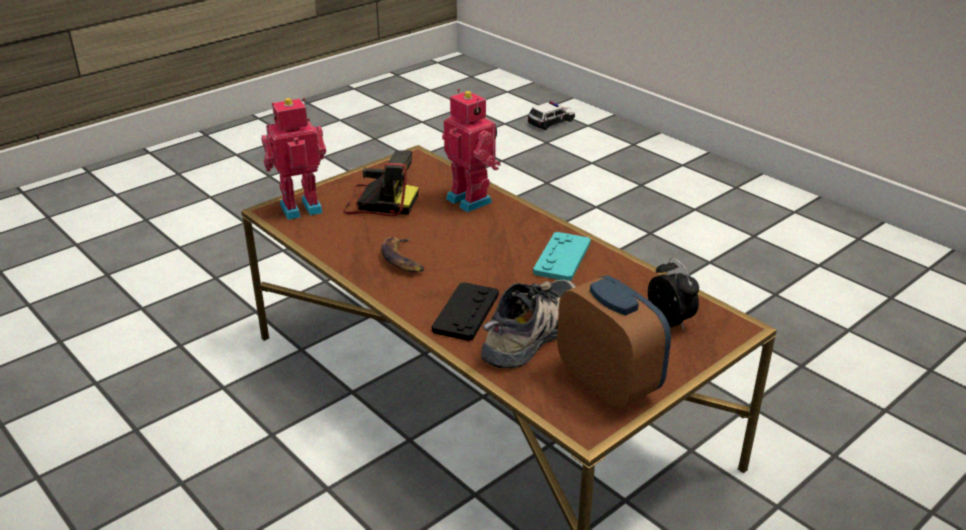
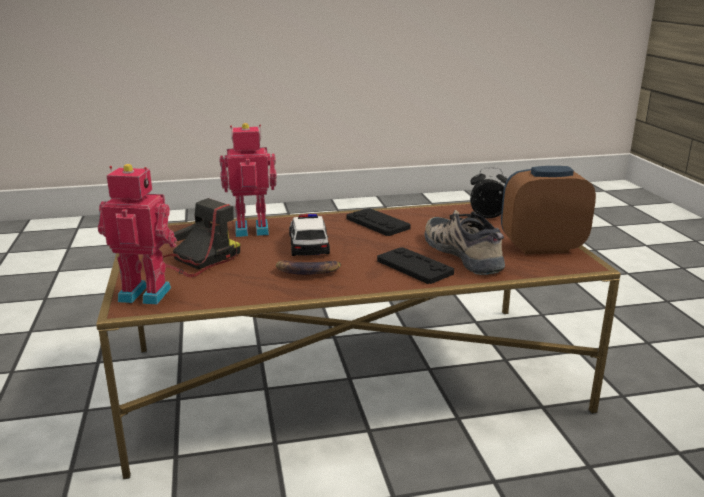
camera: 60 degrees left, 10 degrees down
(300, 207) = (146, 293): toy robot -> toy robot turned 90 degrees clockwise
(551, 121) = (44, 236): toy car -> toy car (308, 243)
(562, 258) = (377, 223): turquoise game controller -> black game controller

